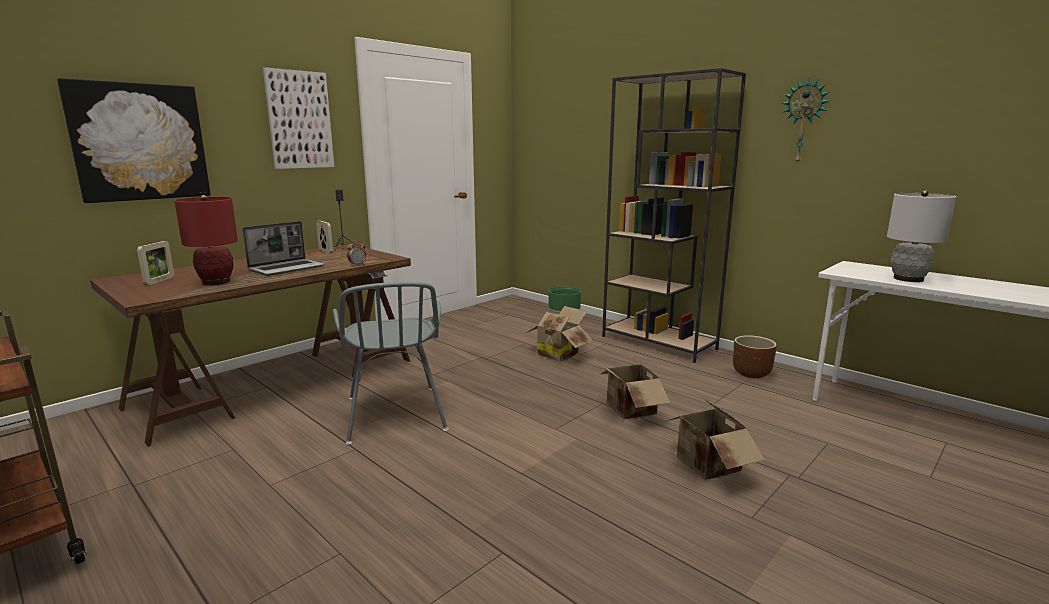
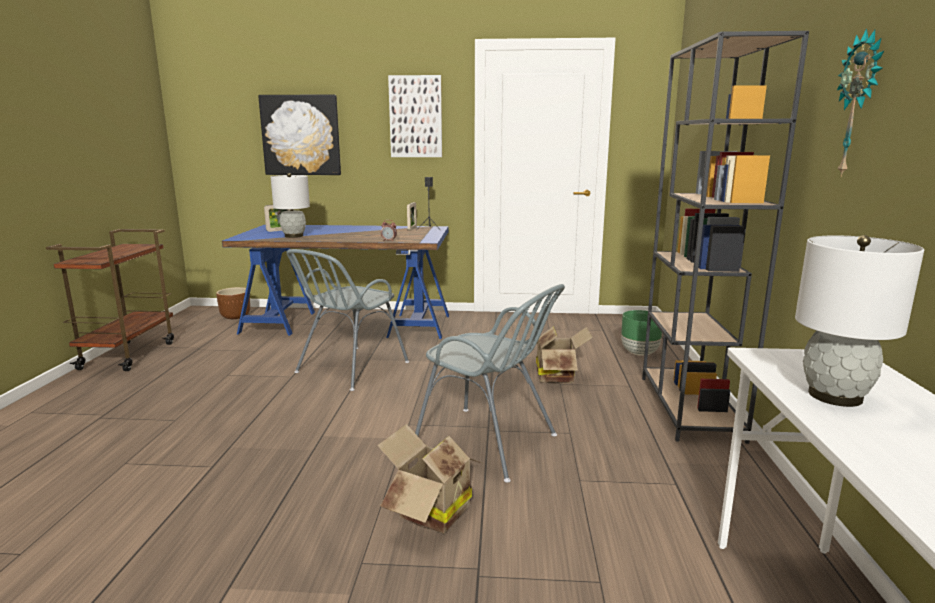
camera: 50 degrees right, 0 degrees up
(216, 282) = (294, 236): red table lamp -> white table lamp
(278, 382) = (348, 324): brown desk -> blue desk
(287, 268) = (350, 235): laptop -> none
(628, 411) = (490, 442): cardboard box -> grey chair
(751, 374) = (716, 483): brown planter -> brown planter (235, 317)

